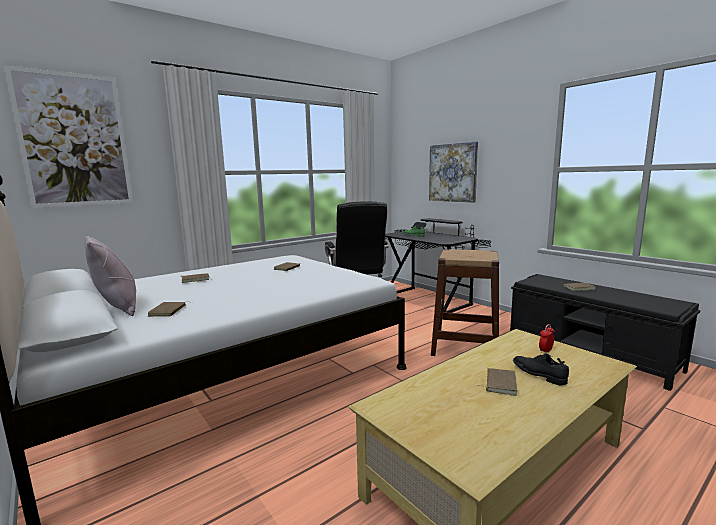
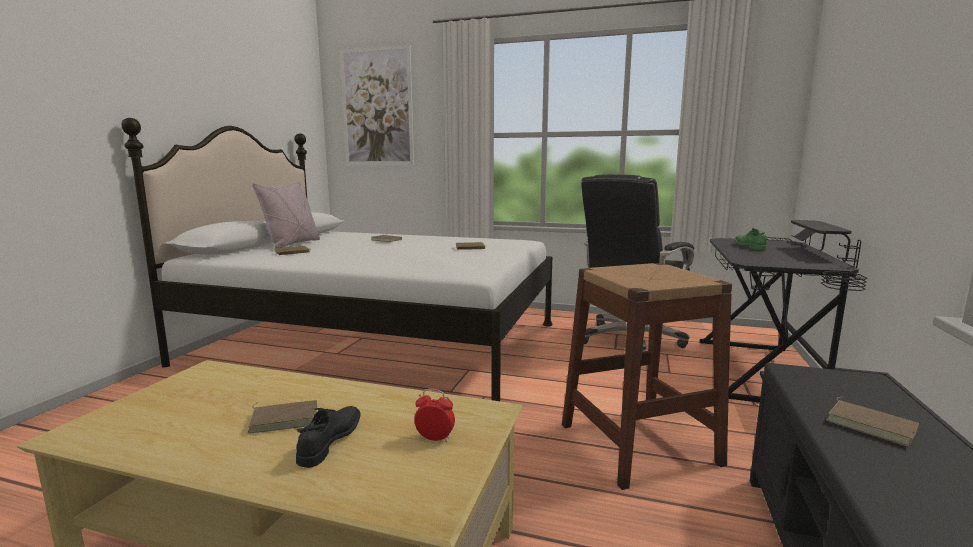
camera: 55 degrees right, 0 degrees up
(452, 172) = (862, 127): picture -> none

